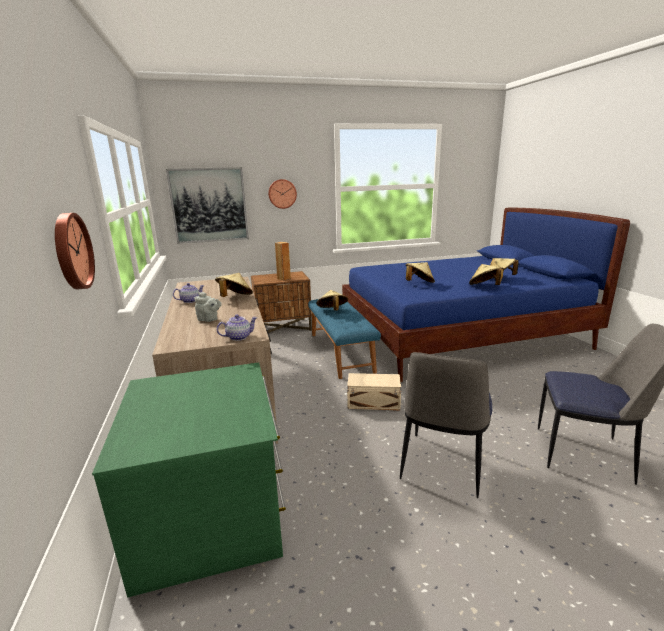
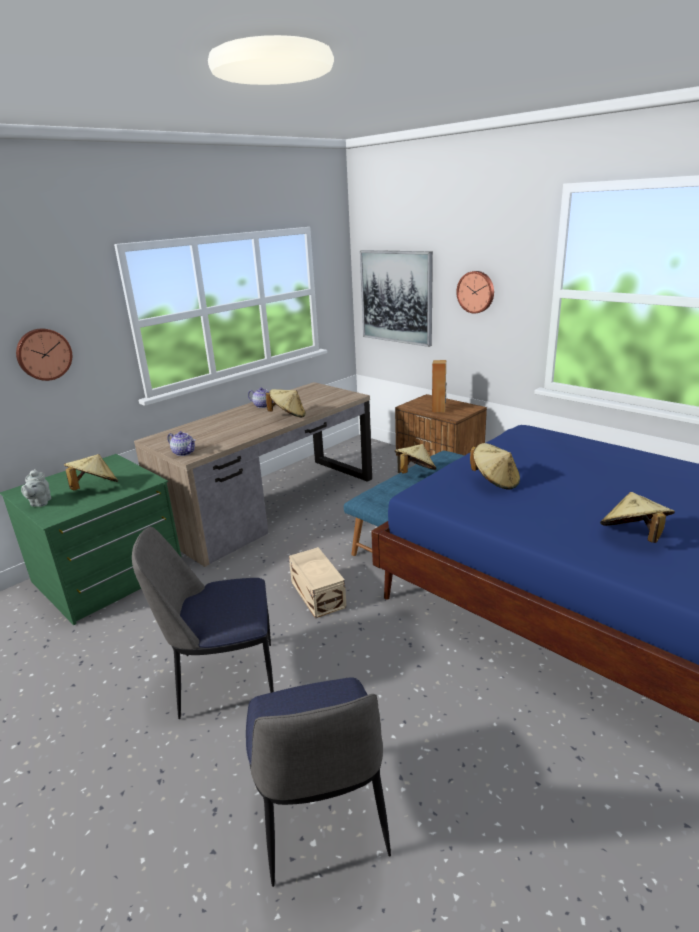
camera: 60 degrees right, 5 degrees up
(209, 320) = (219, 429): grey teapot -> grey teapot (40, 503)
(485, 287) = (552, 533): beige hat -> beige hat (95, 488)

